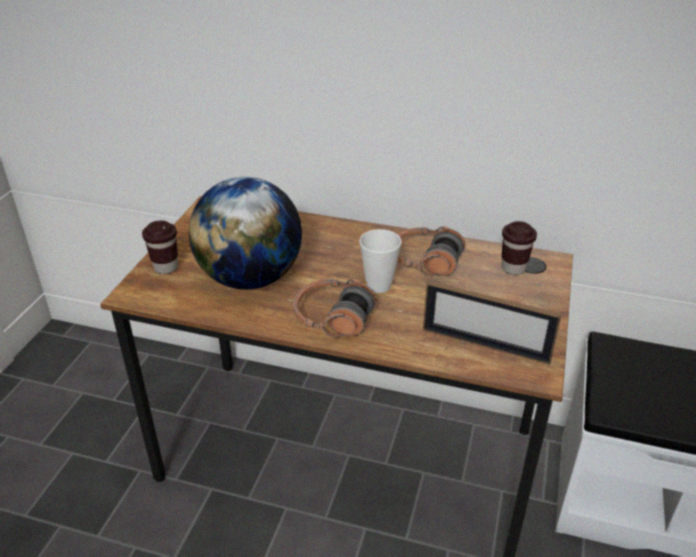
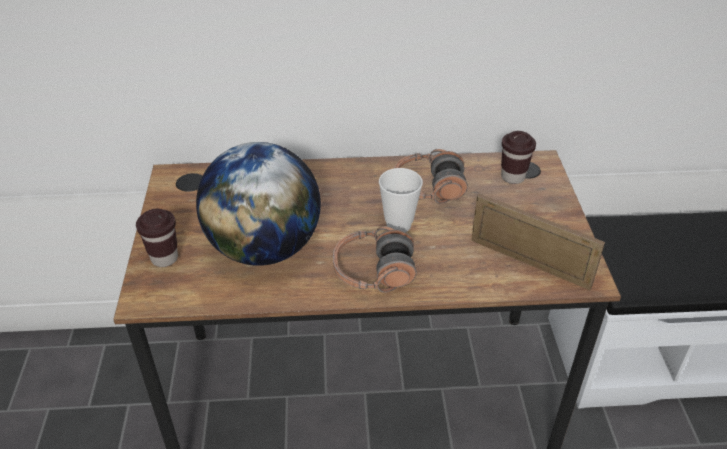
camera: 20 degrees left, 5 degrees up
(485, 345) = (529, 263): picture frame -> picture frame turned 150 degrees counterclockwise

